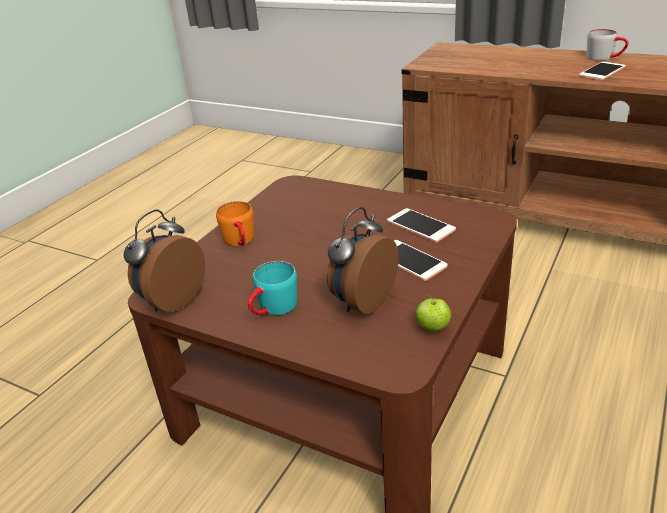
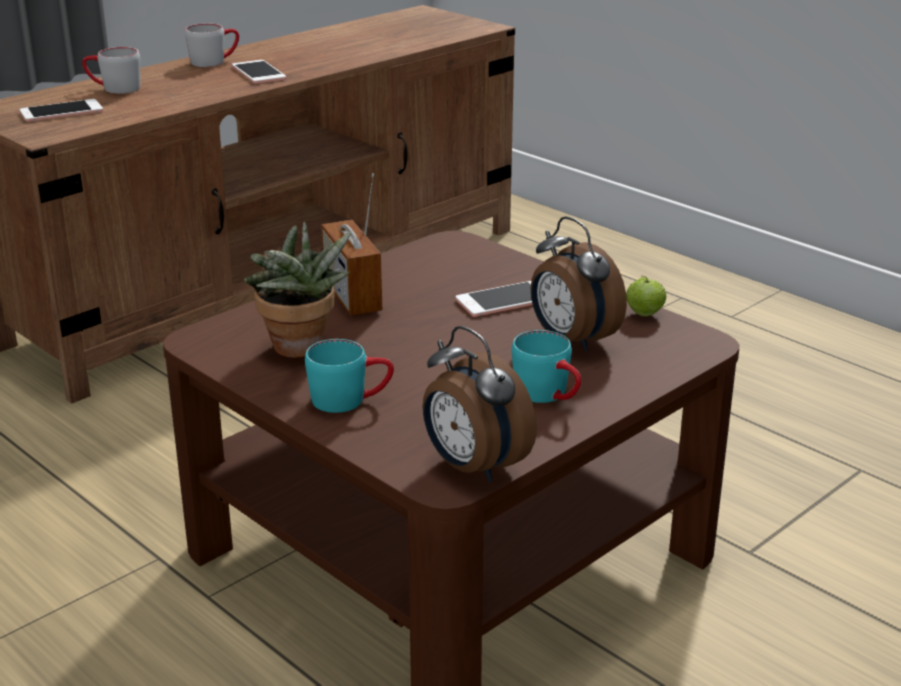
camera: 75 degrees left, 5 degrees down
(241, 242) = (350, 399): orange mug -> turquoise mug
(293, 212) = (300, 350): none -> potted plant
(373, 208) = (352, 297): none -> radio
(420, 226) = (429, 279): phone -> phone (61, 112)
(515, 54) = (113, 88): none -> grey mug

